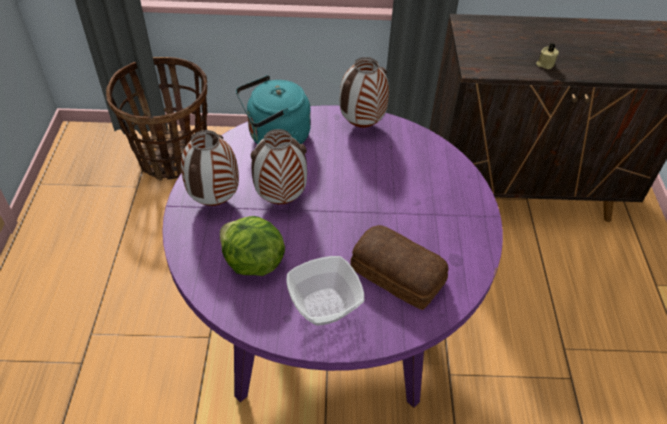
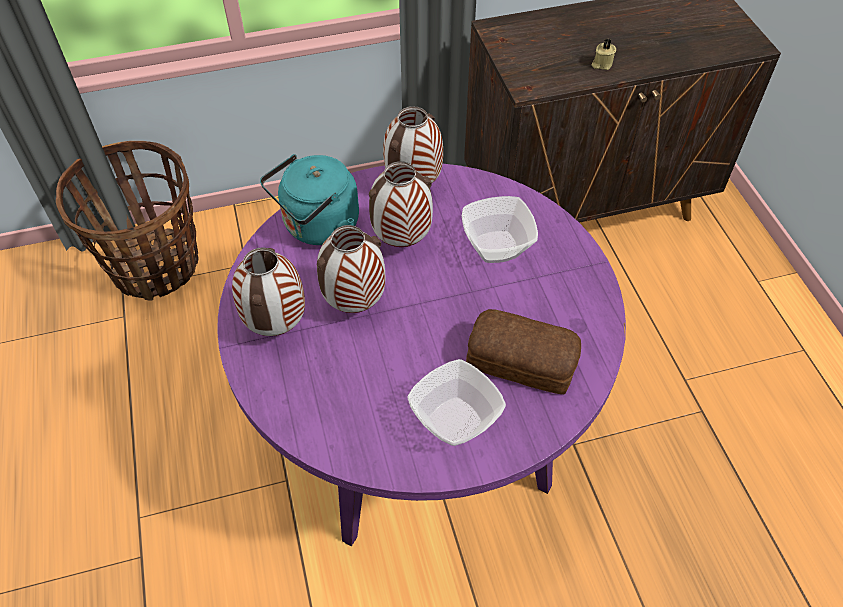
camera: 15 degrees left, 5 degrees up
(252, 263) = (352, 391): lettuce -> none
(335, 163) = (401, 241): none -> vase
(411, 184) = (497, 246): none -> bowl

